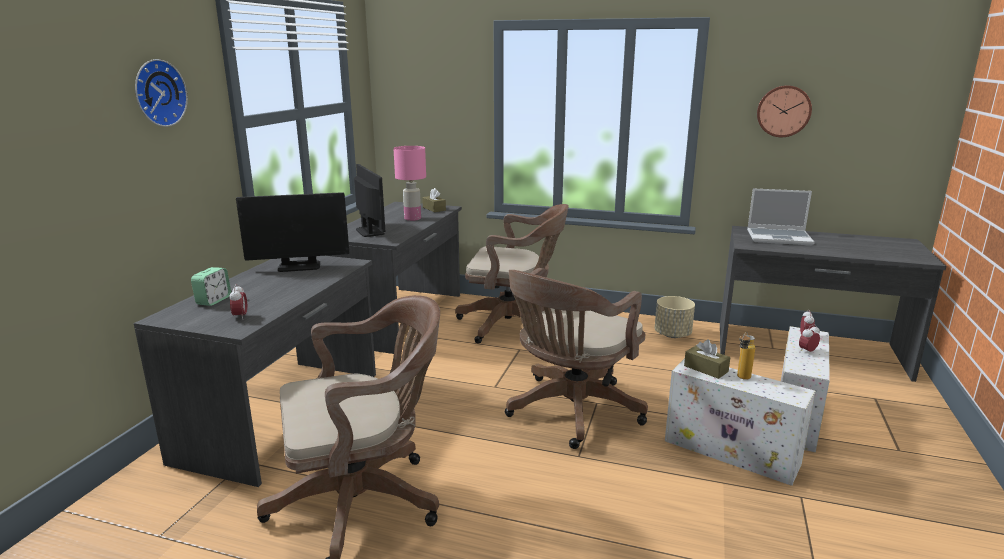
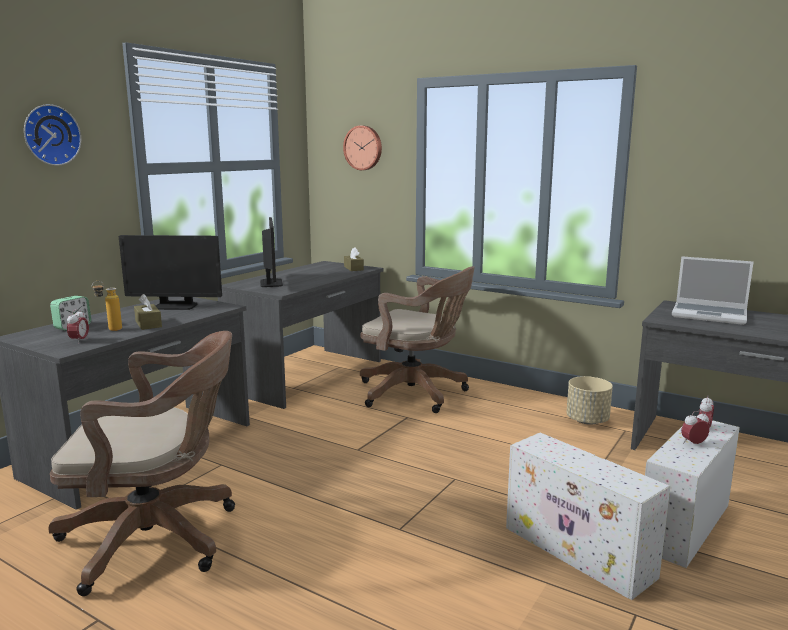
camera: 15 degrees right, 5 degrees down
(412, 219) = (323, 275): pink table lamp -> none
(570, 412) = (419, 484): brown office chair -> none
(706, 369) = (551, 447): brown tissue box -> brown tissue box (148, 324)
(741, 379) = (586, 462): bottle -> bottle (109, 330)
(783, 111) = (722, 168): wall clock -> wall clock (363, 148)

